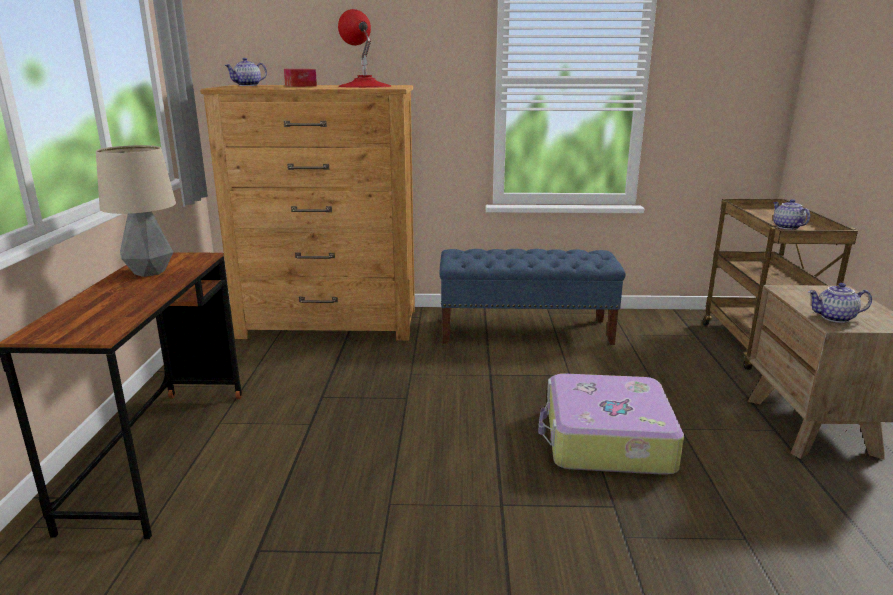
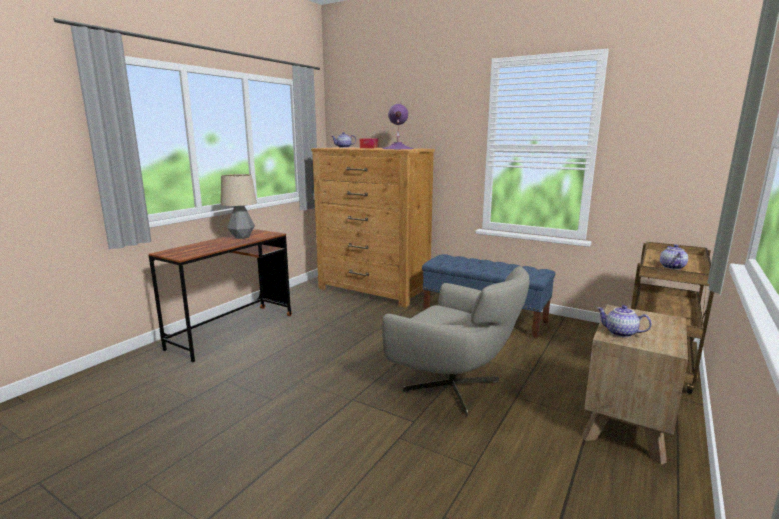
camera: 30 degrees right, 5 degrees down
(364, 86) = (397, 148): red table lamp -> purple table lamp
(606, 440) = (455, 388): suitcase -> grey armchair

